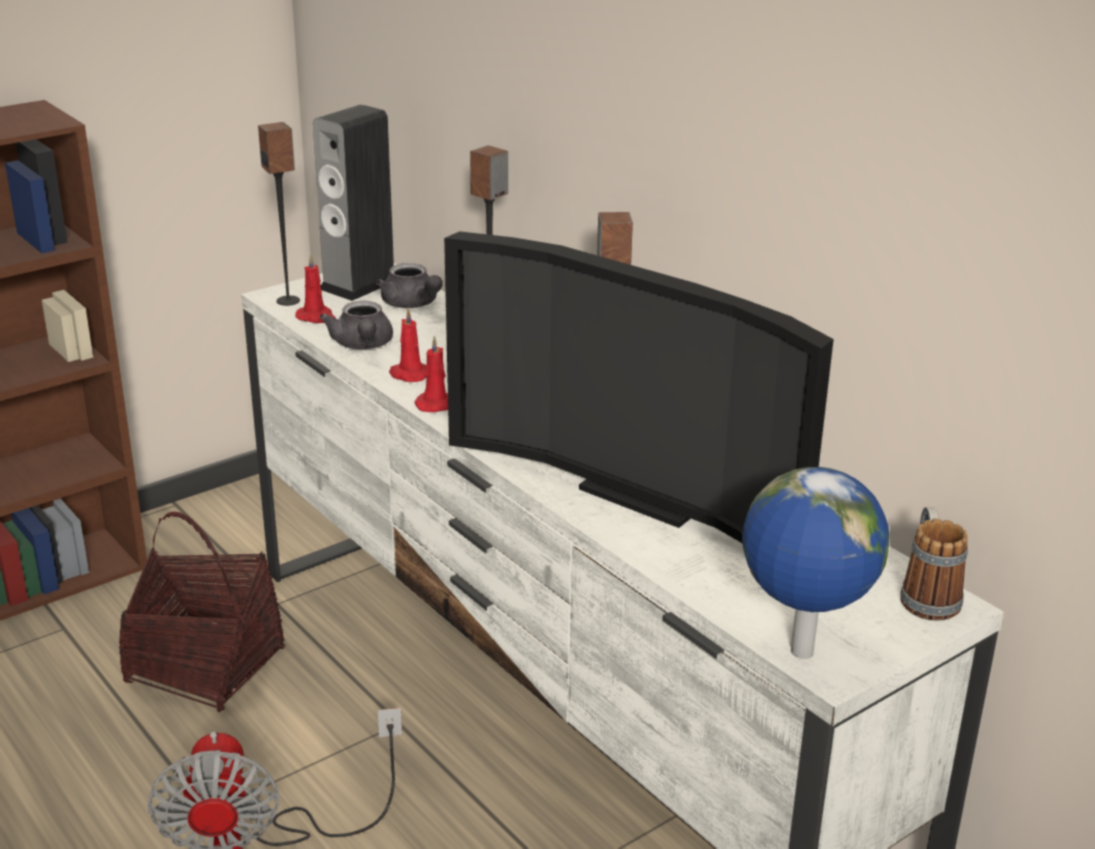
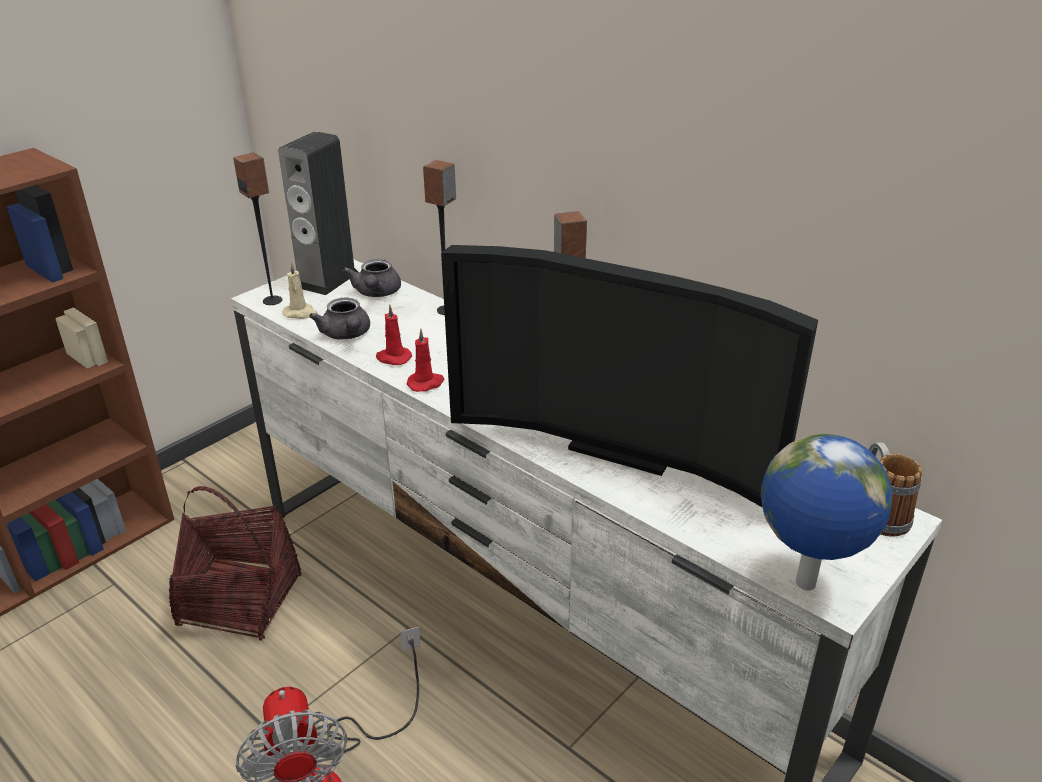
camera: 10 degrees left, 5 degrees up
(316, 317) = (300, 313): red candle -> beige candle
(412, 304) = (376, 293): grey teapot -> grey teapot turned 45 degrees clockwise

